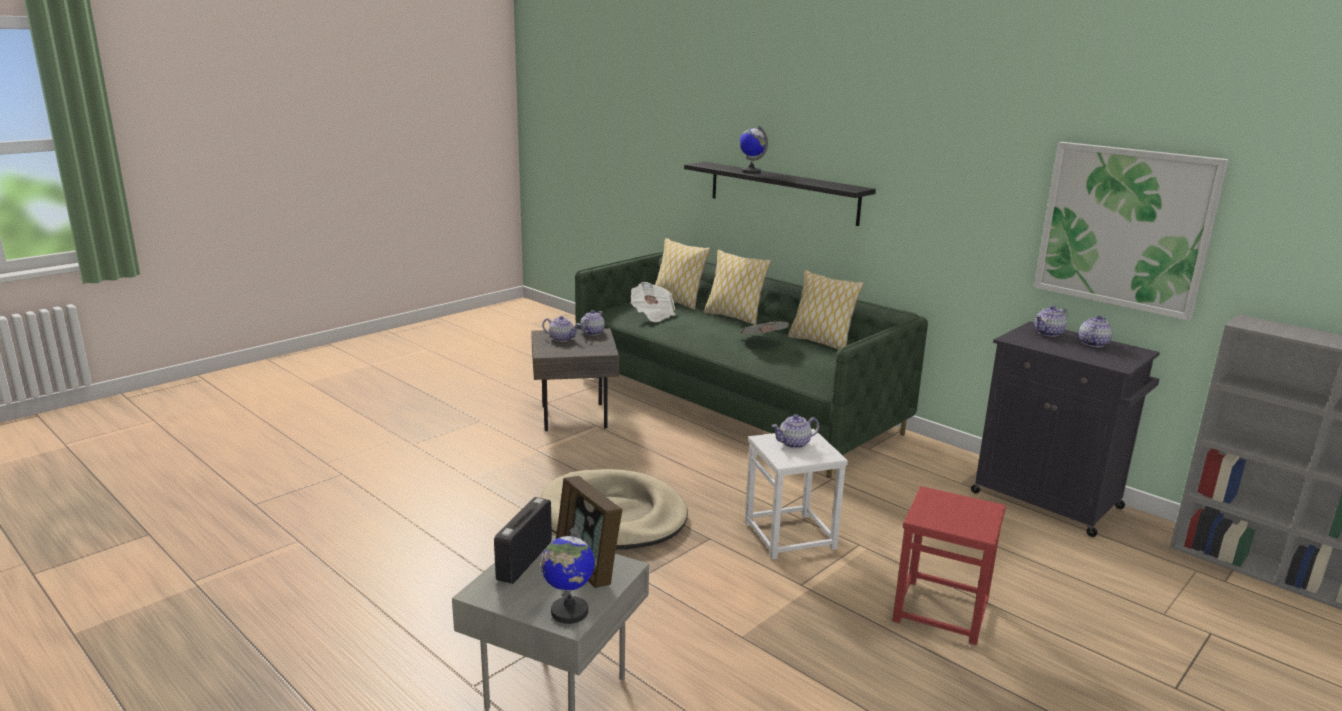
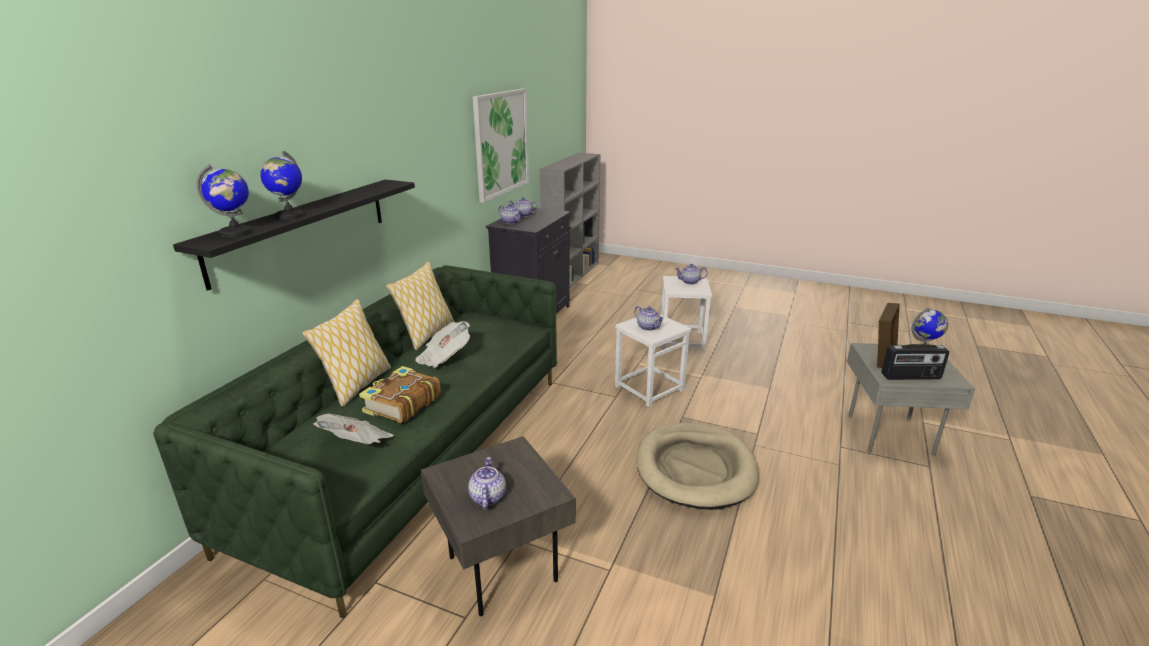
camera: 110 degrees left, 5 degrees up
(592, 333) = (449, 478): teapot -> teapot (690, 282)
(678, 302) = (283, 439): pillow -> none
(693, 325) = (401, 404): none -> book
(716, 166) = (236, 233): none -> globe
(941, 610) = (681, 339): red stool -> white stool

